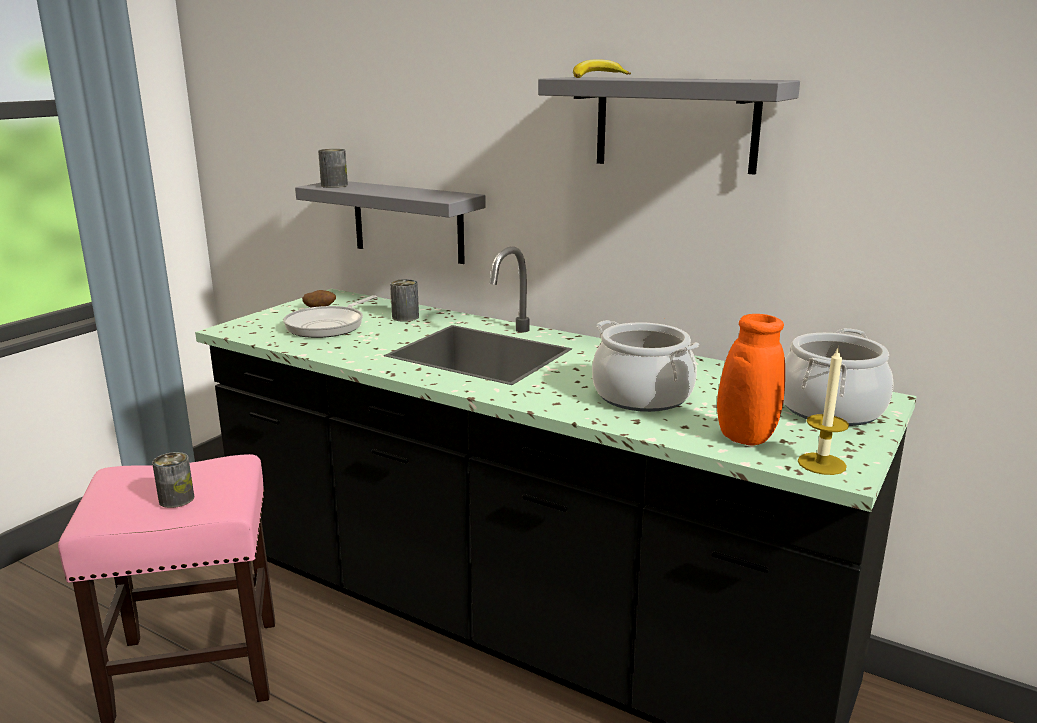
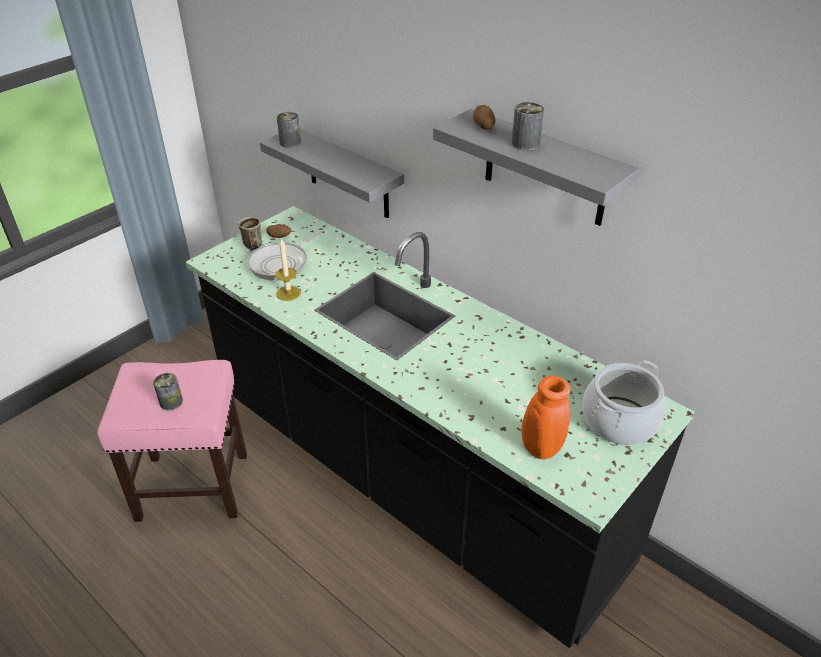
camera: 10 degrees right, 20 degrees up
(283, 315) = (251, 244): none -> mug
(405, 317) = (341, 256): can -> can (525, 144)
(597, 77) = (483, 127): banana -> potato
(642, 396) = (486, 387): cooking pot -> none
(821, 464) = (582, 485): candle -> candle (288, 293)

